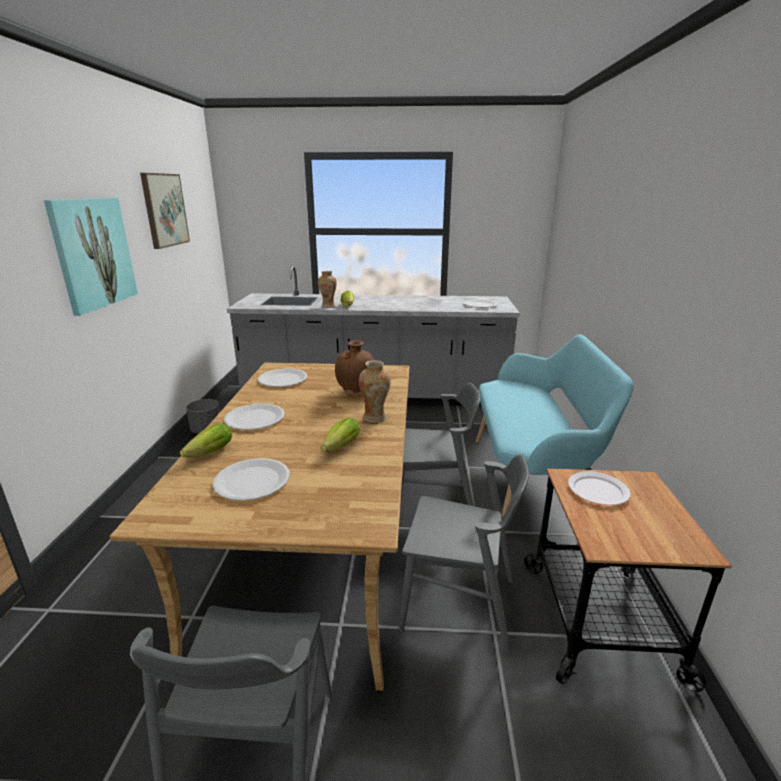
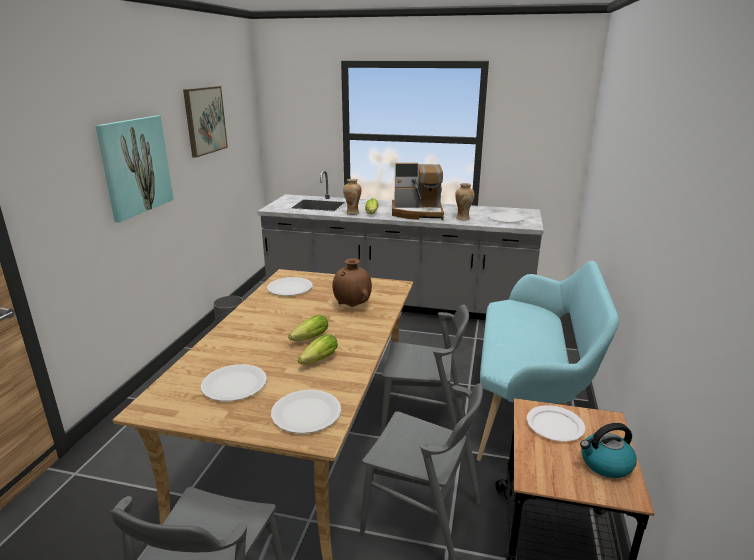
camera: 10 degrees right, 0 degrees up
(207, 454) = (205, 356): lettuce -> lettuce (308, 339)
(254, 418) = (253, 325): white plate -> white plate (306, 413)
(375, 418) = (360, 334): vase -> vase (463, 218)
(393, 304) = (417, 213): none -> coffee machine
(663, 522) = (605, 464): none -> kettle

